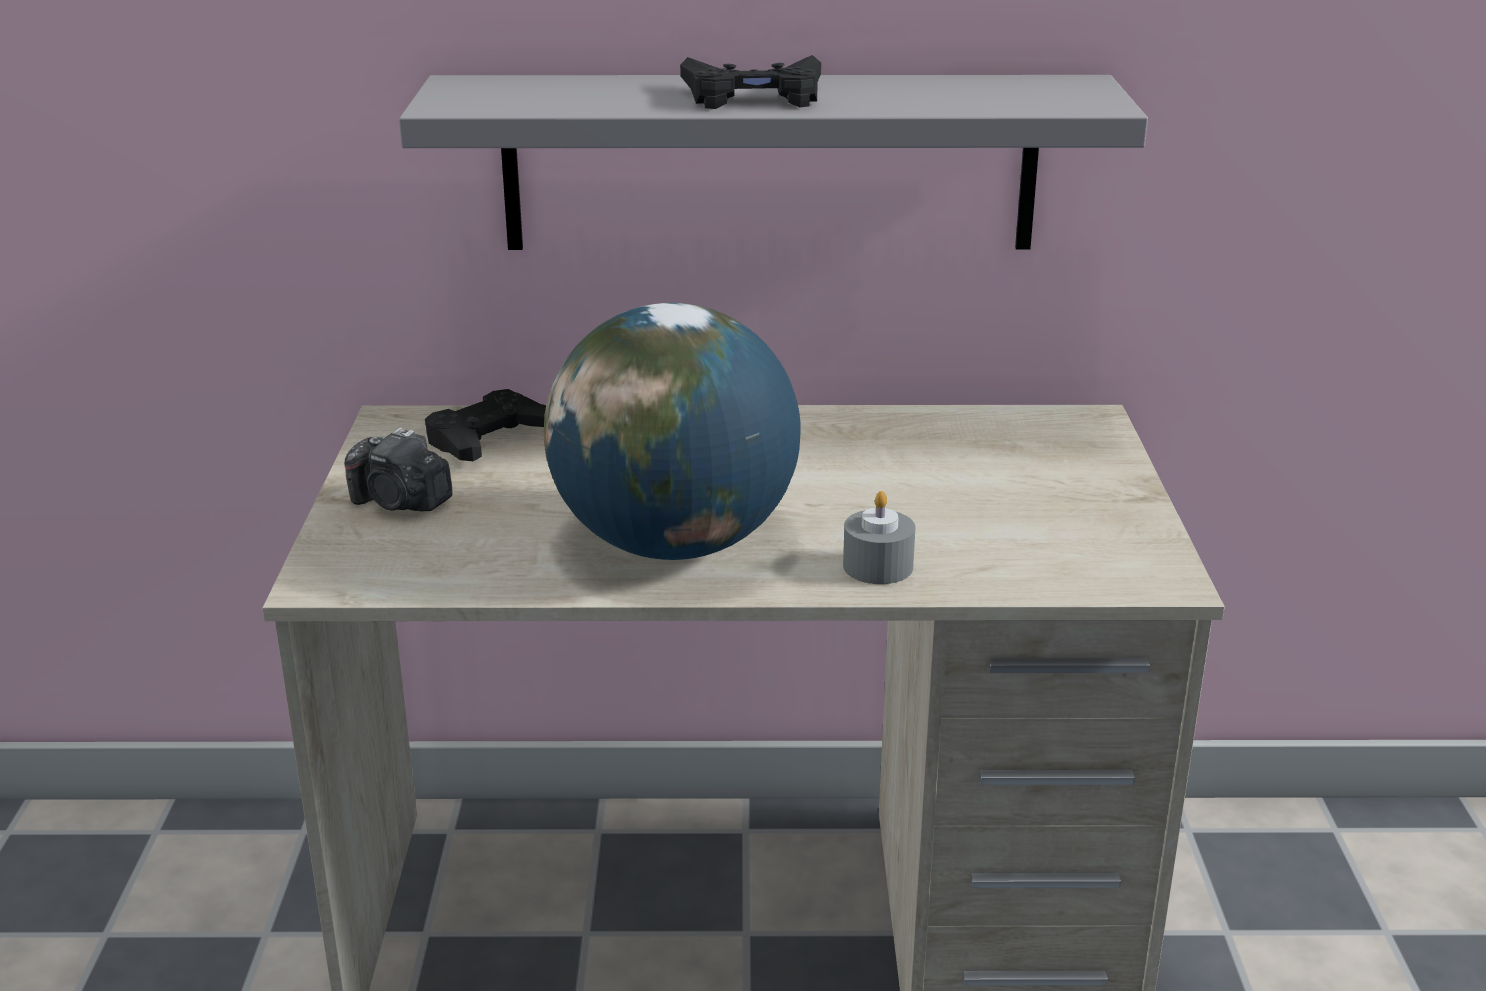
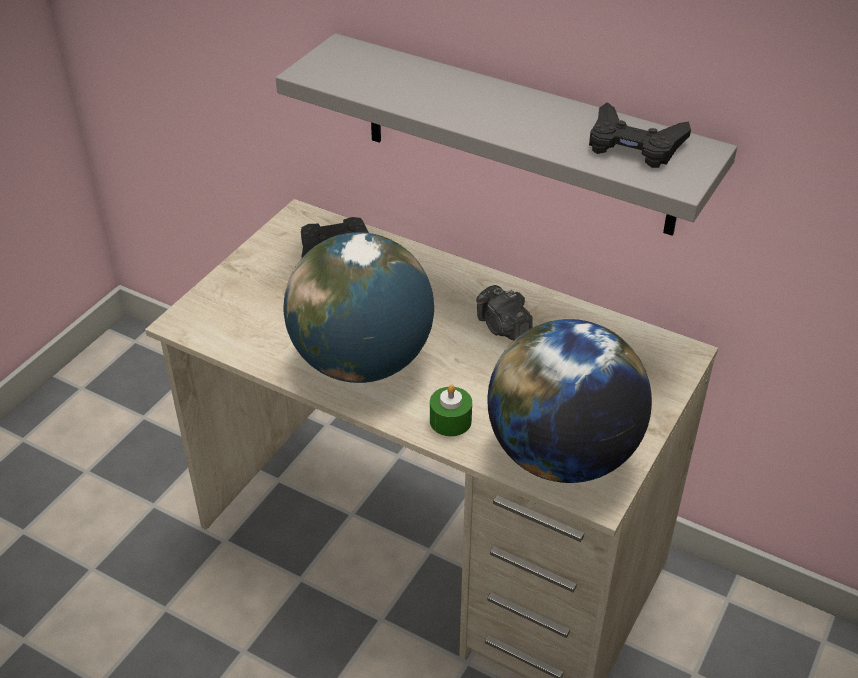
camera: 30 degrees right, 15 degrees up
(400, 503) = (256, 280): camera -> camera (503, 327)
(753, 96) = (482, 109): black game controller -> black game controller (634, 144)
(878, 566) = (450, 421): grey candle -> green candle
(1067, 555) = (561, 455): none -> globe

